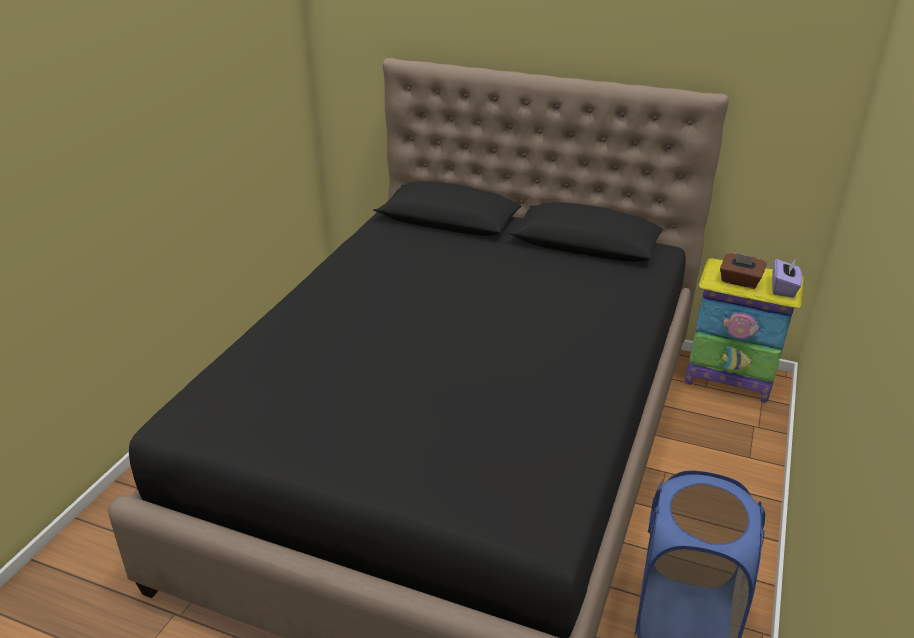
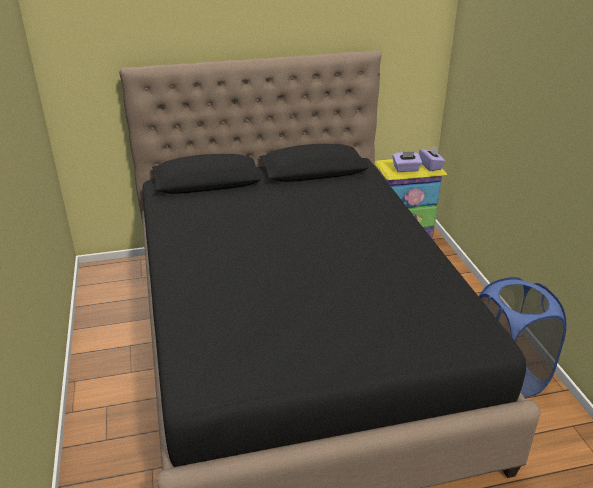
camera: 35 degrees left, 0 degrees up
(739, 281) = (406, 169): brown tissue box -> purple tissue box

